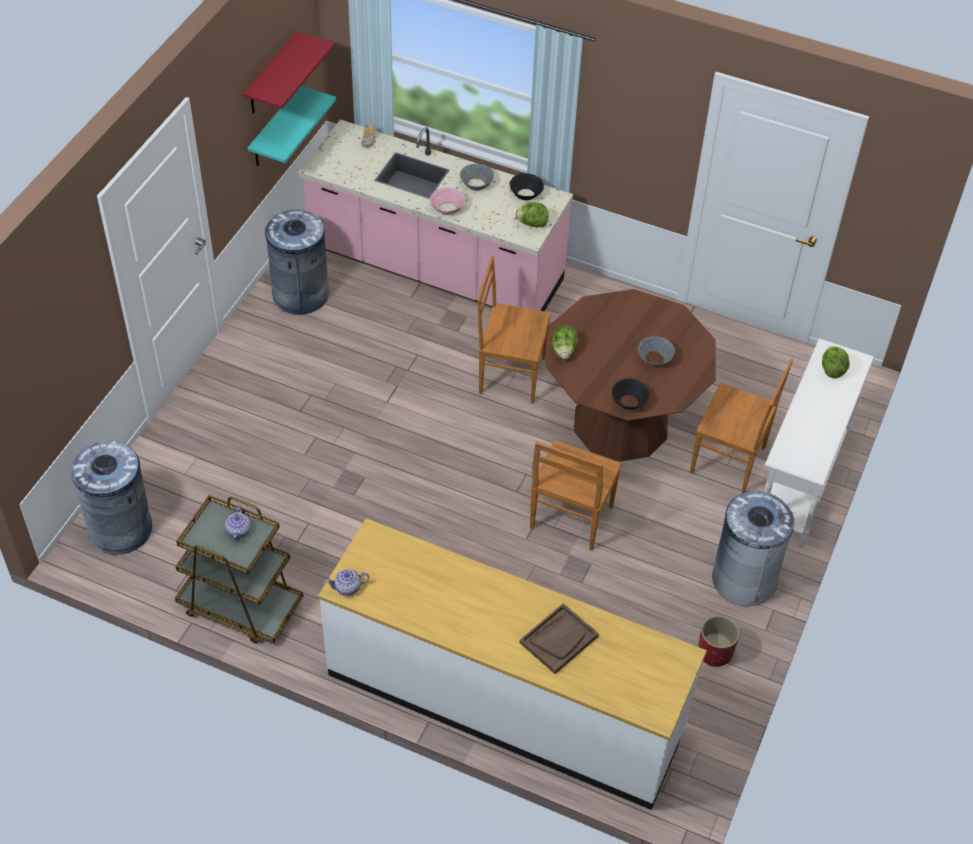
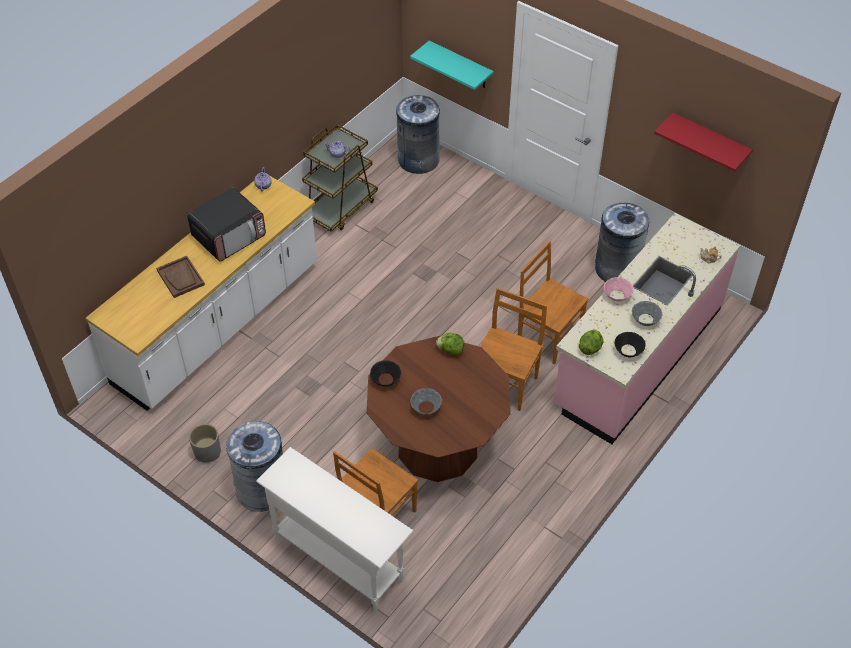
camera: 105 degrees right, 0 degrees up
(275, 128) = (697, 180): turquoise shelf -> turquoise shelf (460, 65)
(463, 602) = (229, 236): none -> microwave
(570, 519) = (353, 392): brown chair -> brown chair (547, 337)
(714, 652) = (207, 452): red planter -> grey planter
(832, 369) = (373, 527): lettuce -> none

